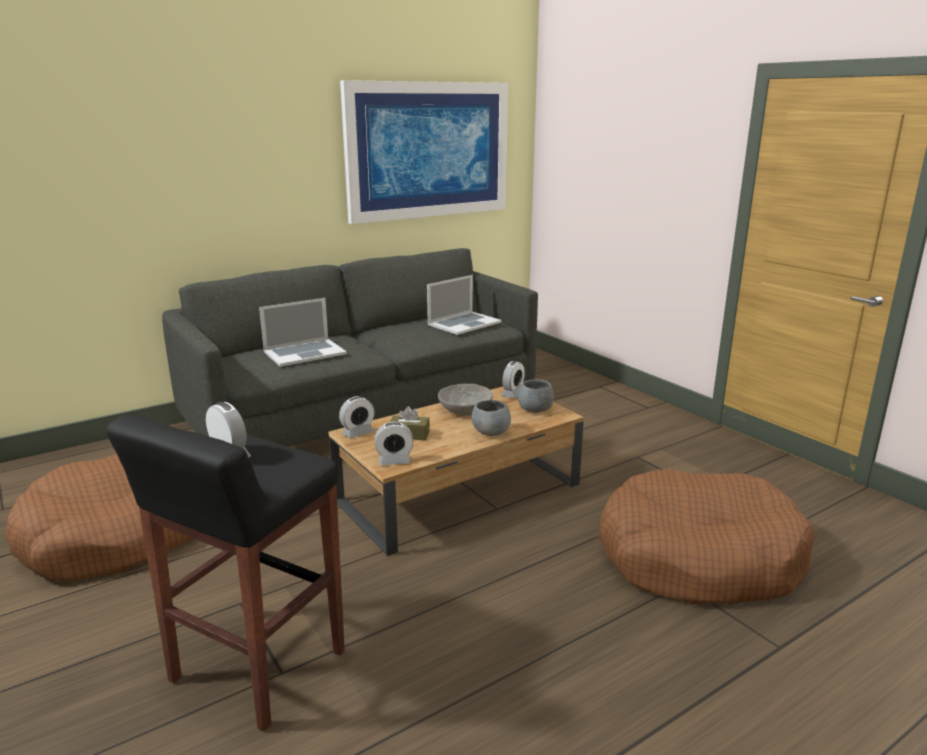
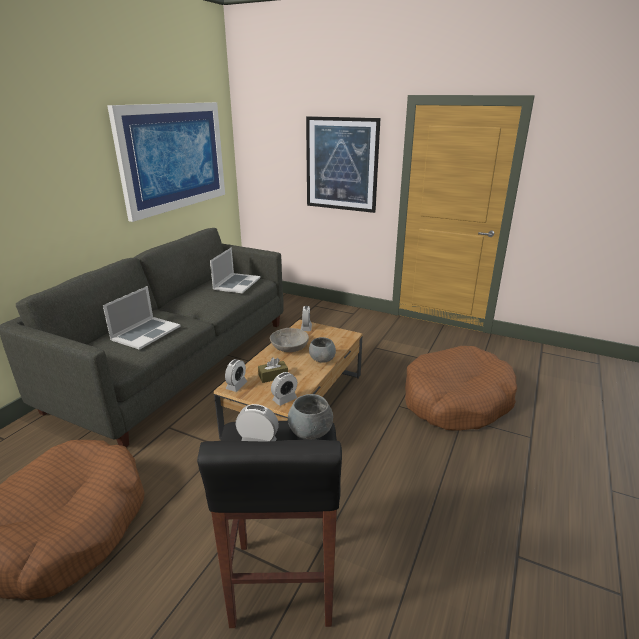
camera: 30 degrees left, 5 degrees up
(535, 410) = (331, 336): grey bowl -> grey bowl (311, 432)
(659, 173) = (341, 164): none -> picture

